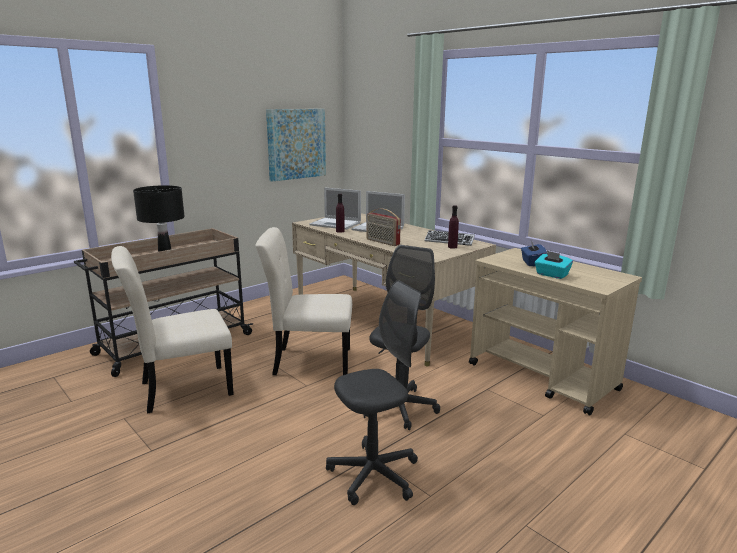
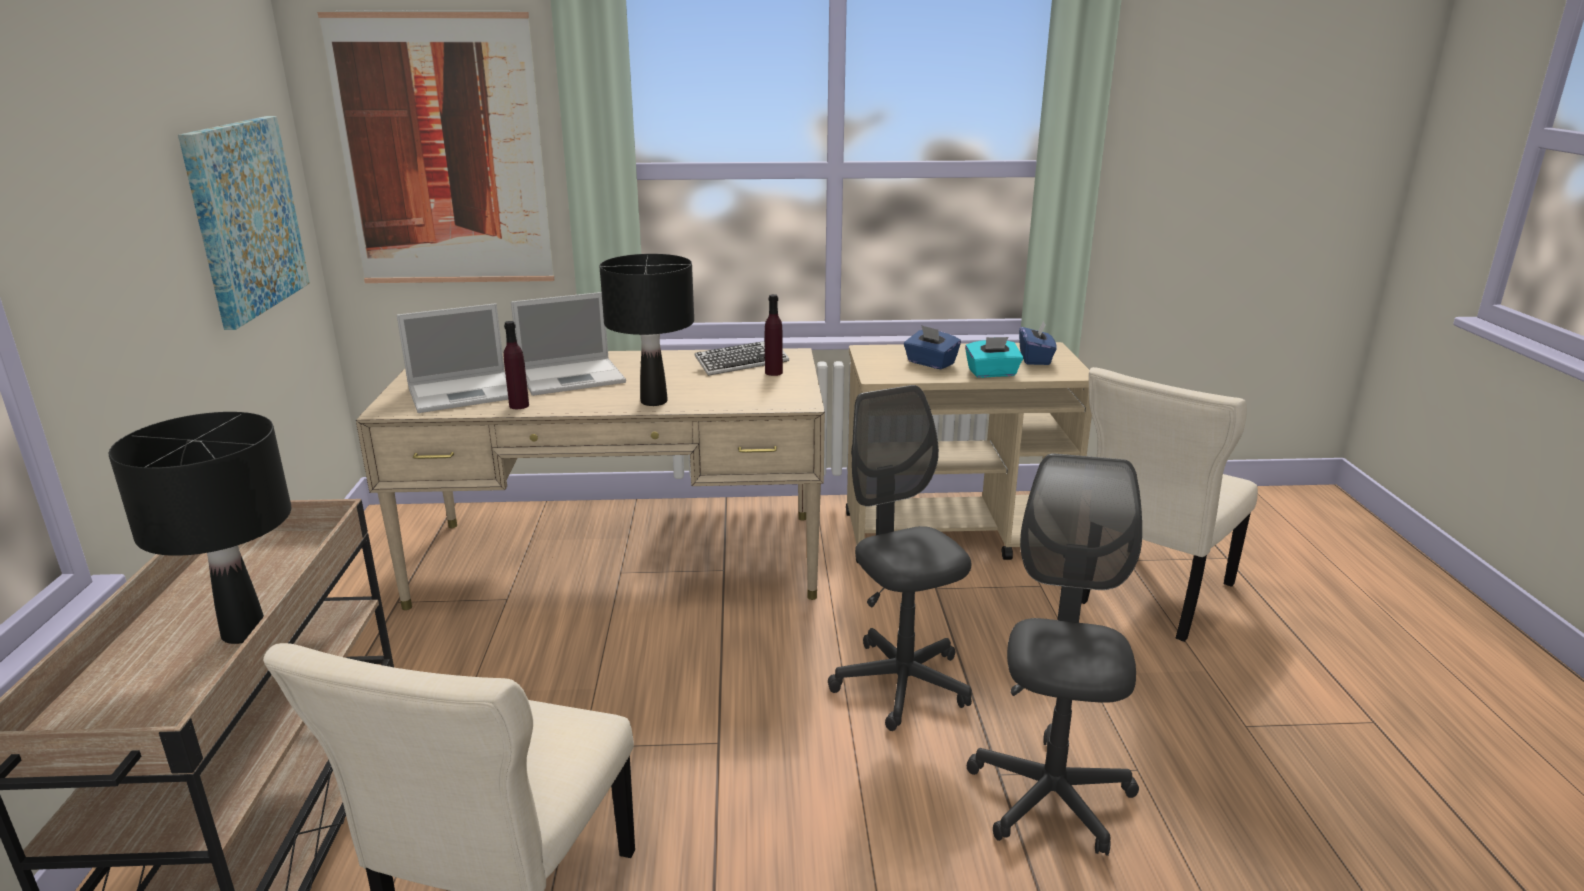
camera: 50 degrees left, 5 degrees up
(308, 361) = (637, 700): beige chair -> beige chair (1151, 595)
(381, 128) = (443, 152): none -> picture
(382, 242) = (654, 401): radio -> black table lamp
(597, 277) = (1035, 359): none -> blue tissue box

